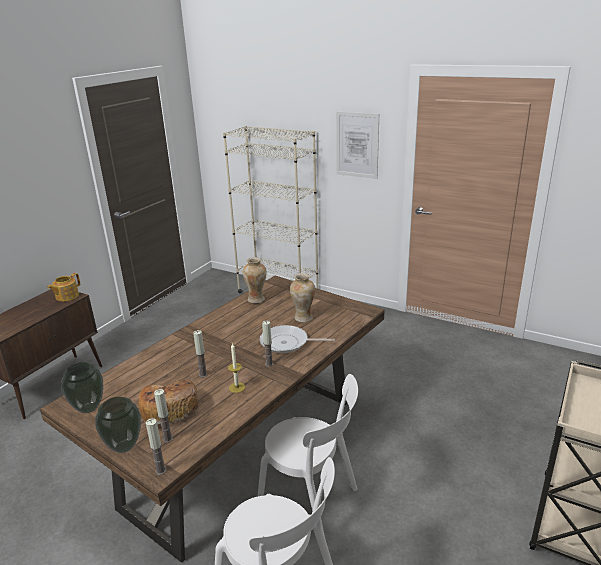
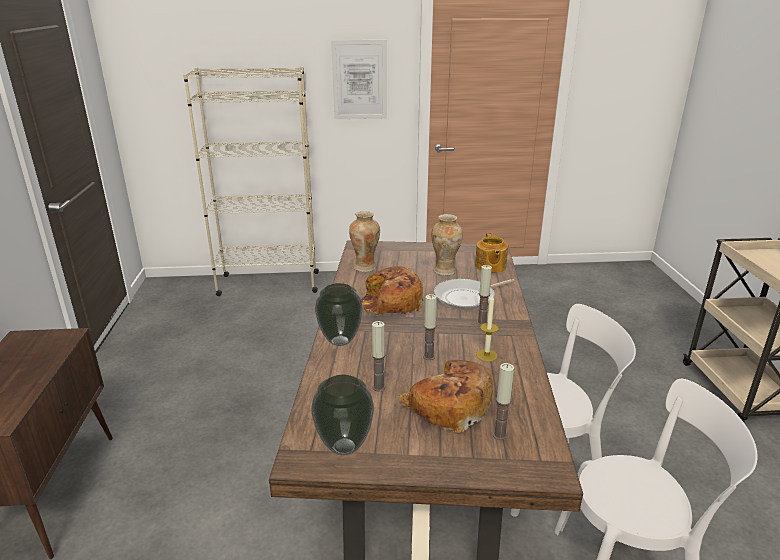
camera: 35 degrees left, 0 degrees up
(66, 296) = (51, 339): teapot -> teapot (490, 266)
(123, 446) = (463, 467): vase -> vase (339, 341)
(161, 470) = (547, 469): candle -> candle (378, 387)
(234, 330) = (390, 303): none -> bread

